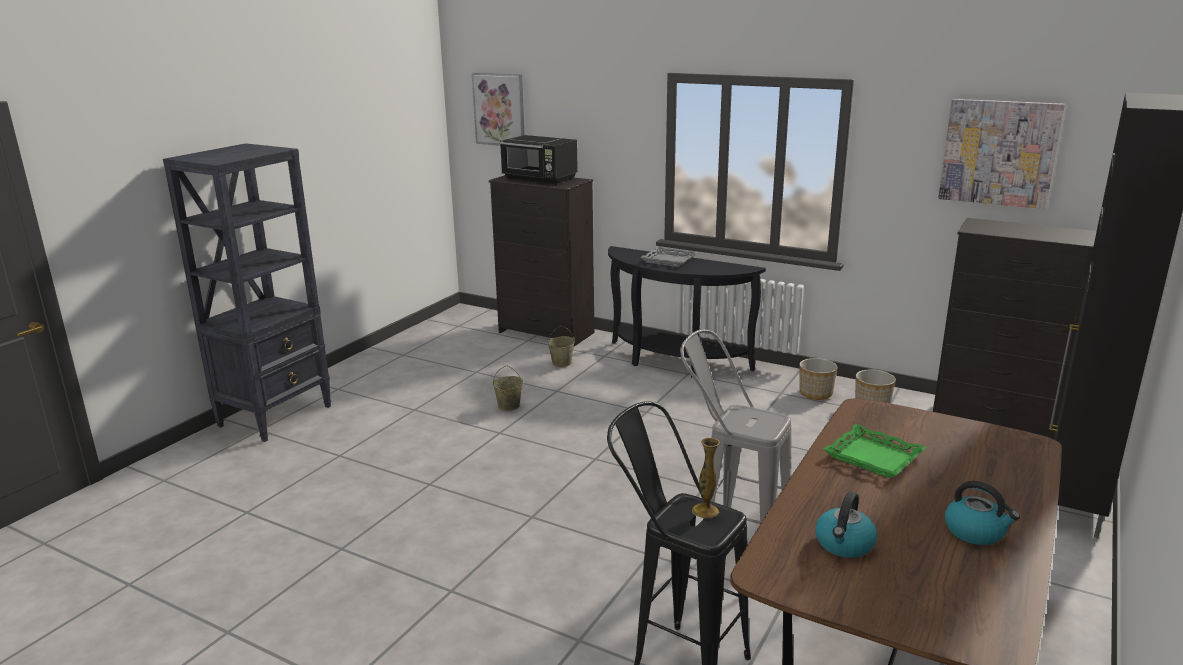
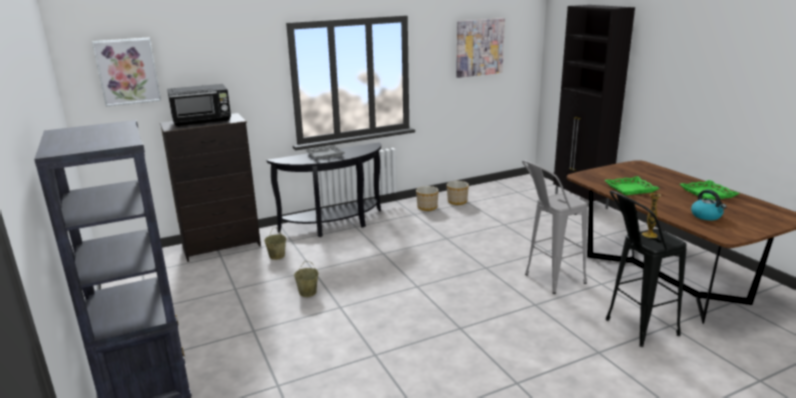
camera: 55 degrees left, 0 degrees up
(975, 532) = (707, 193): kettle -> green tray
(994, 423) = (504, 187): black dresser -> none

